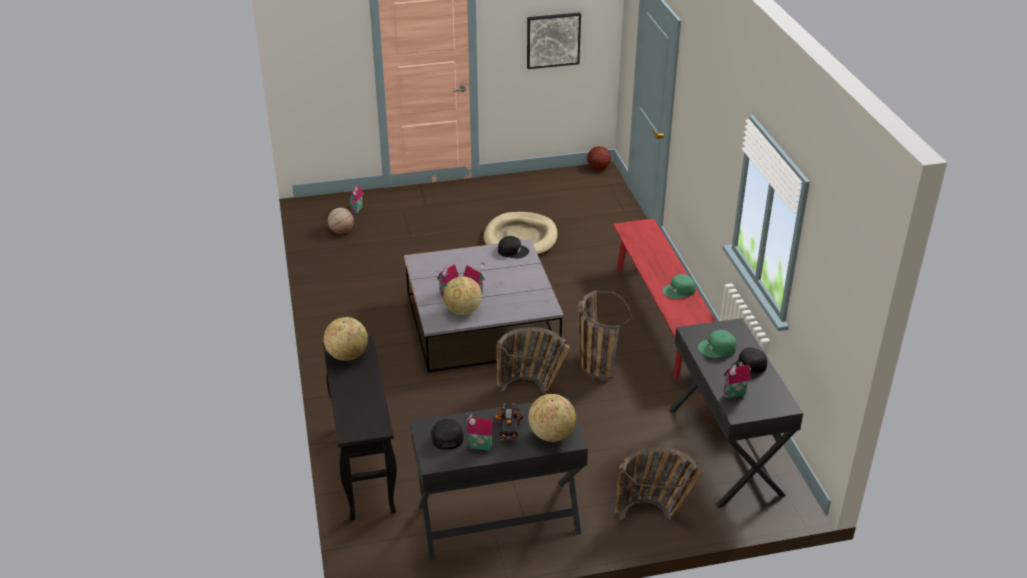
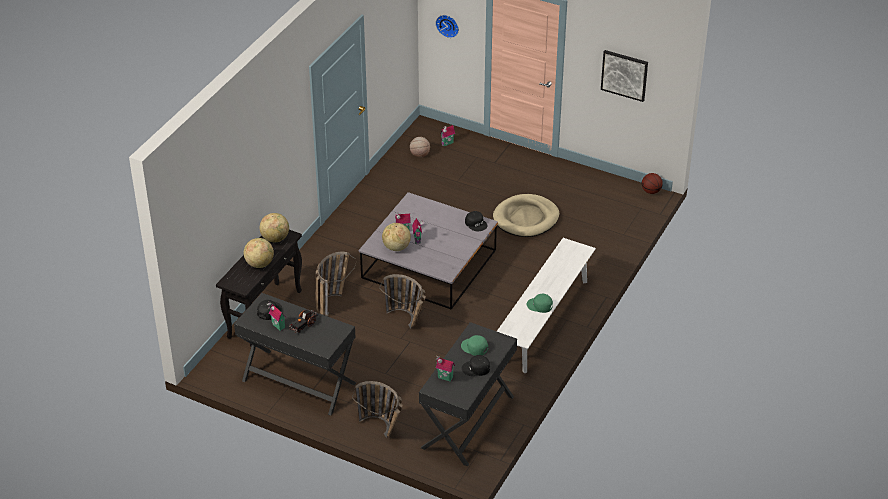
camera: 40 degrees right, 5 degrees up
(321, 61) = (448, 25): none -> wall clock
(551, 435) = (319, 341): globe -> globe (259, 264)
(594, 360) = (465, 325): basket -> basket (333, 300)
(661, 317) = (544, 321): red bench -> white bench

